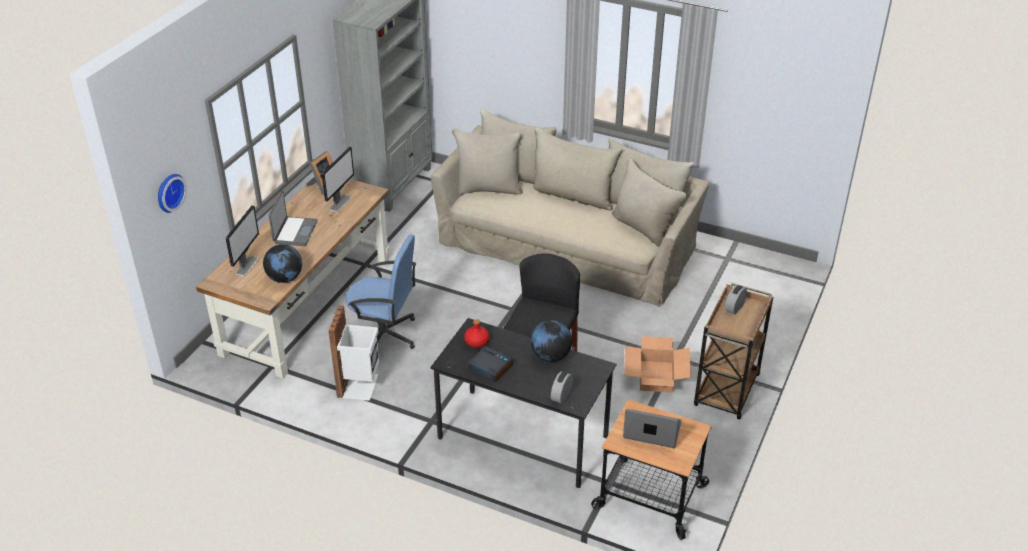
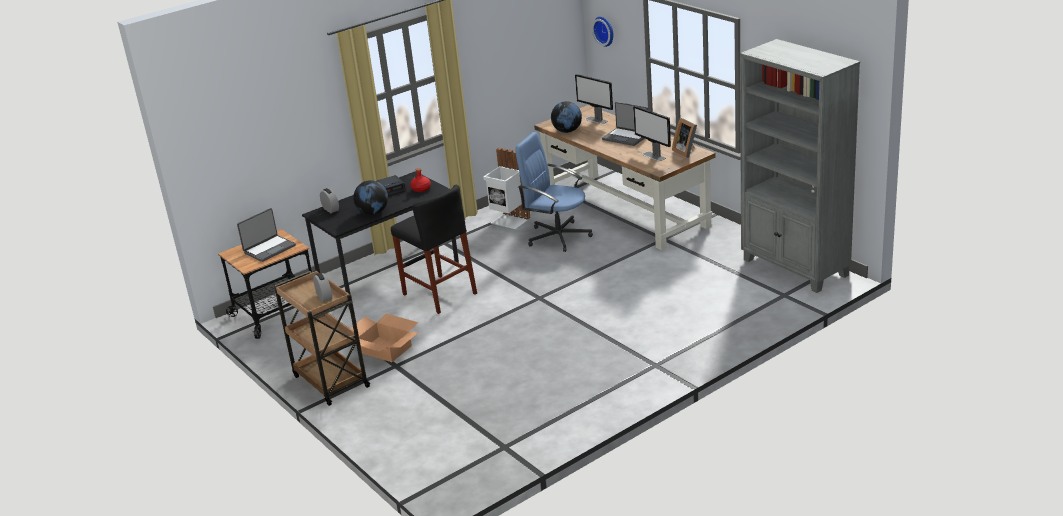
camera: 120 degrees right, 10 degrees down
(384, 335) = (558, 236): blue office chair -> blue office chair turned 75 degrees clockwise
(567, 244) = (613, 347): beige sofa -> none

